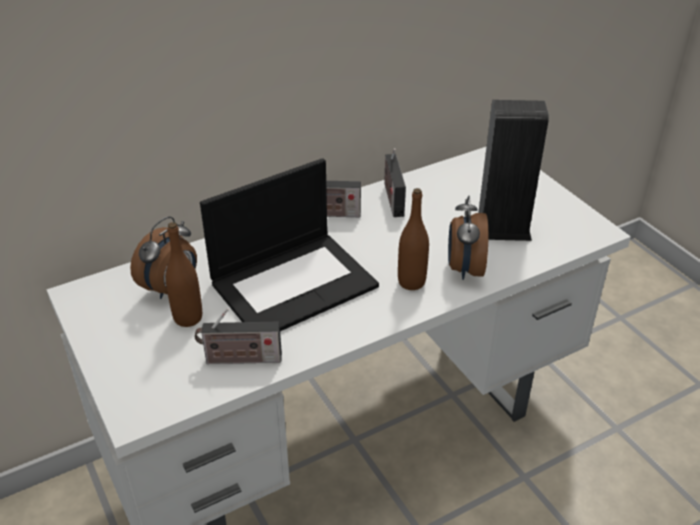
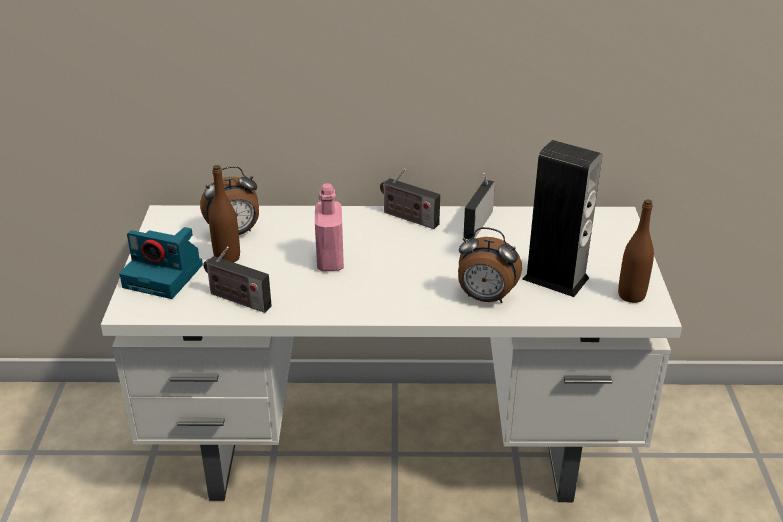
camera: 30 degrees right, 5 degrees down
(139, 363) = (165, 276): none -> camera
(294, 283) = (330, 261): laptop -> pink bottle
(411, 282) = (427, 292): brown bottle -> brown bottle (631, 295)
(464, 268) = (485, 298): alarm clock -> alarm clock turned 105 degrees counterclockwise

